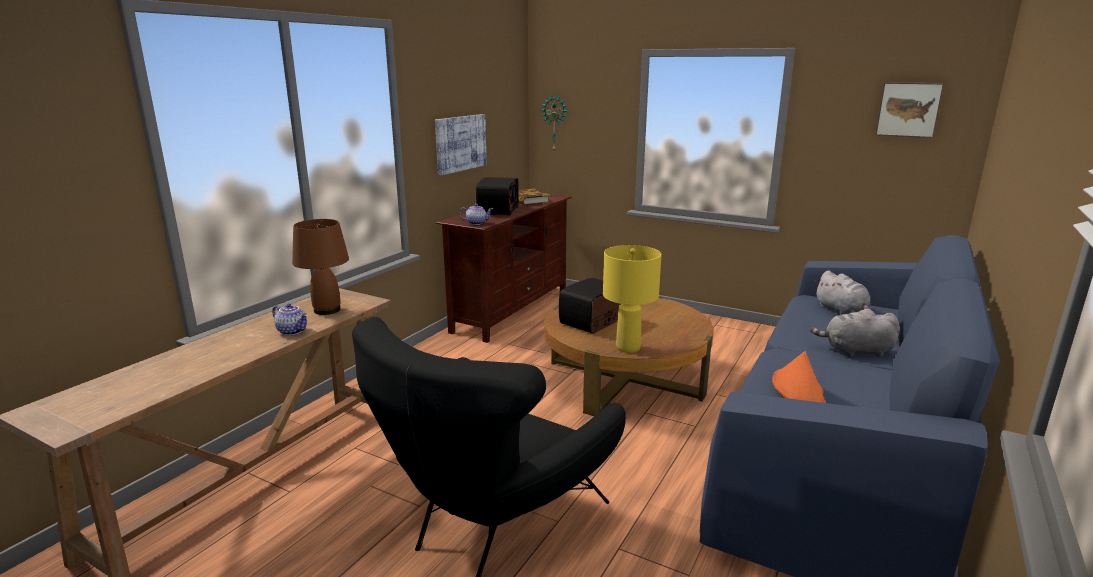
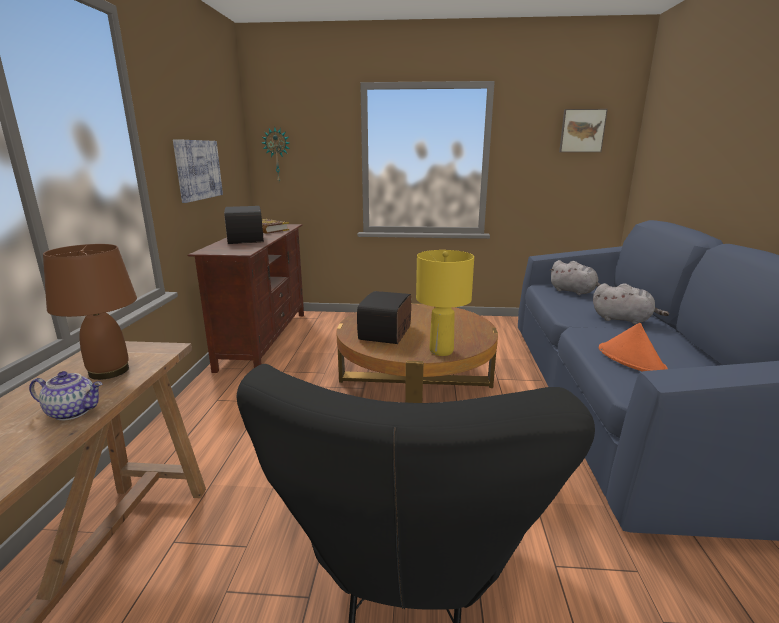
camera: 25 degrees left, 0 degrees up
(476, 223) = (236, 251): teapot -> none
(855, 351) = (623, 320): grey plush toy -> grey plush toy turned 135 degrees counterclockwise

